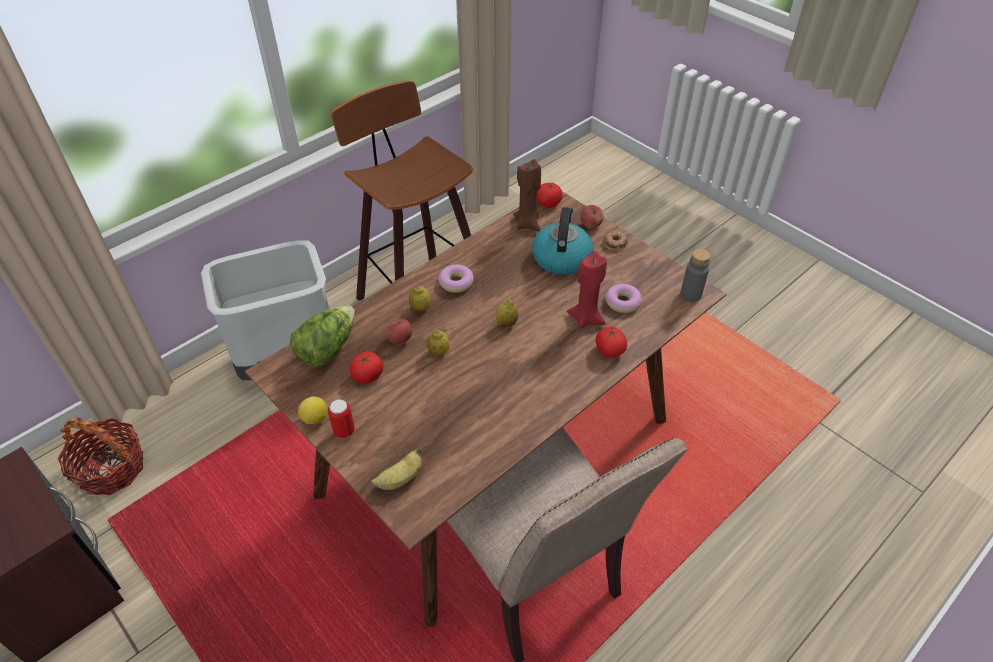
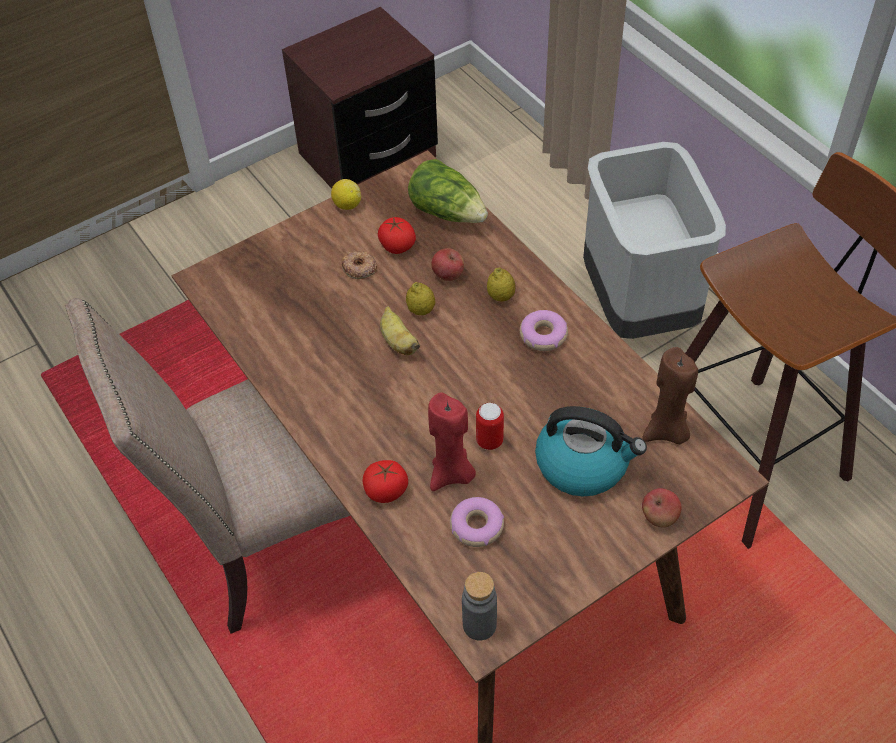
camera: 100 degrees right, 5 degrees up
(111, 468) = (495, 172): basket -> none
(344, 431) = (325, 227): can -> can (489, 441)
(400, 479) = (251, 270): banana -> banana (398, 342)
(507, 323) = (457, 382): lemon -> none
(548, 203) = (718, 466): tomato -> none
(615, 243) = (613, 544): donut -> donut (359, 268)

